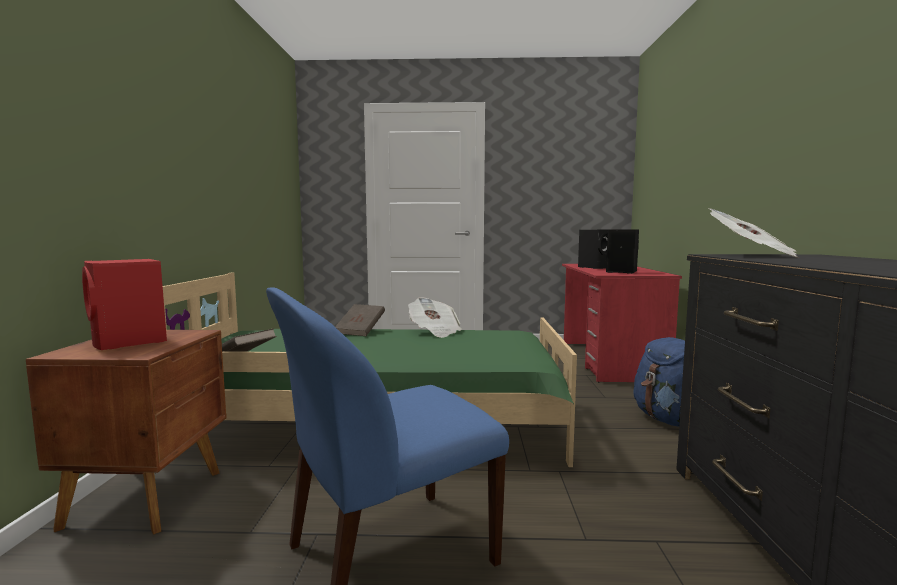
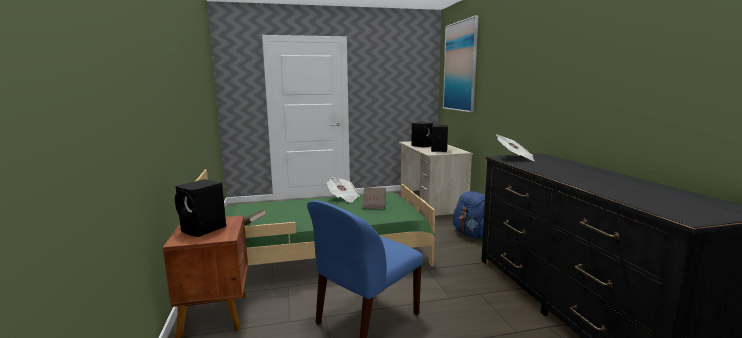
camera: 15 degrees left, 5 degrees up
(129, 342) = (204, 229): red speaker -> black speaker
(360, 331) = (298, 201): brown book -> brown book (374, 205)
(610, 361) = (431, 201): red desk -> beige desk
(665, 135) = (460, 66): none -> picture

